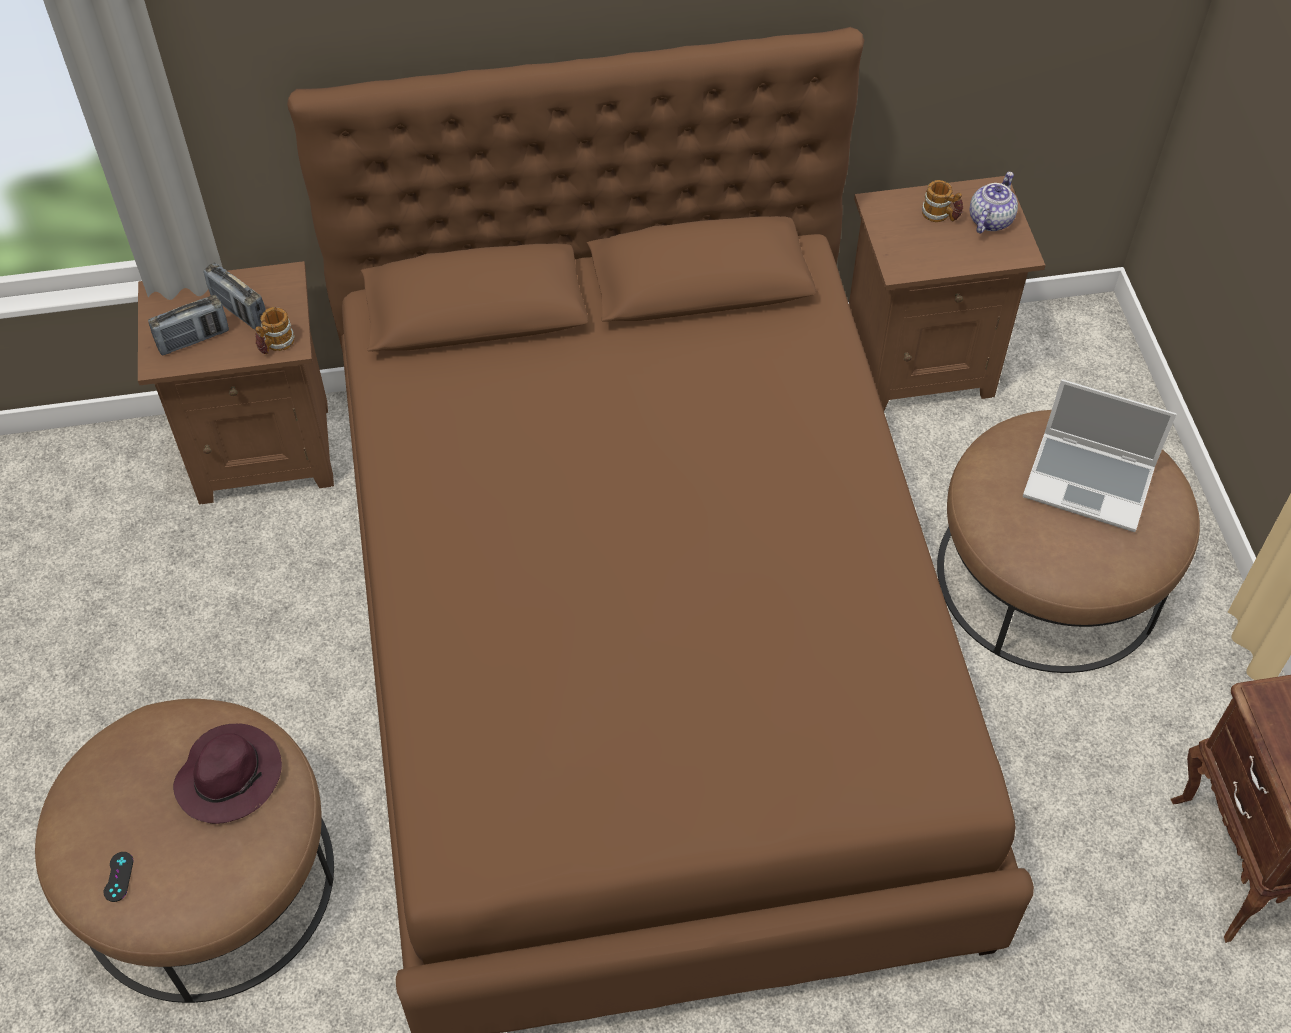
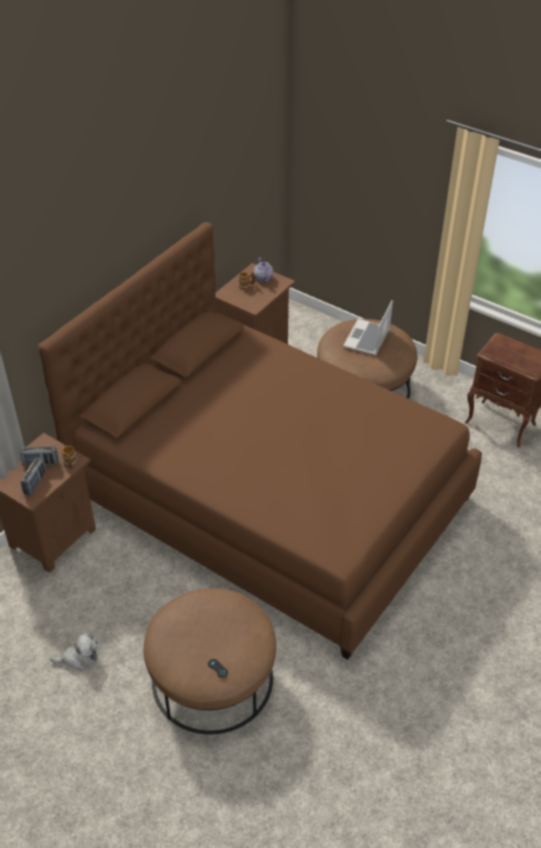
camera: 45 degrees left, 10 degrees down
(85, 675) = (79, 658): none -> plush toy
(230, 775) = (215, 610): purple hat -> none
(1090, 482) = (367, 339): laptop -> laptop turned 135 degrees clockwise

